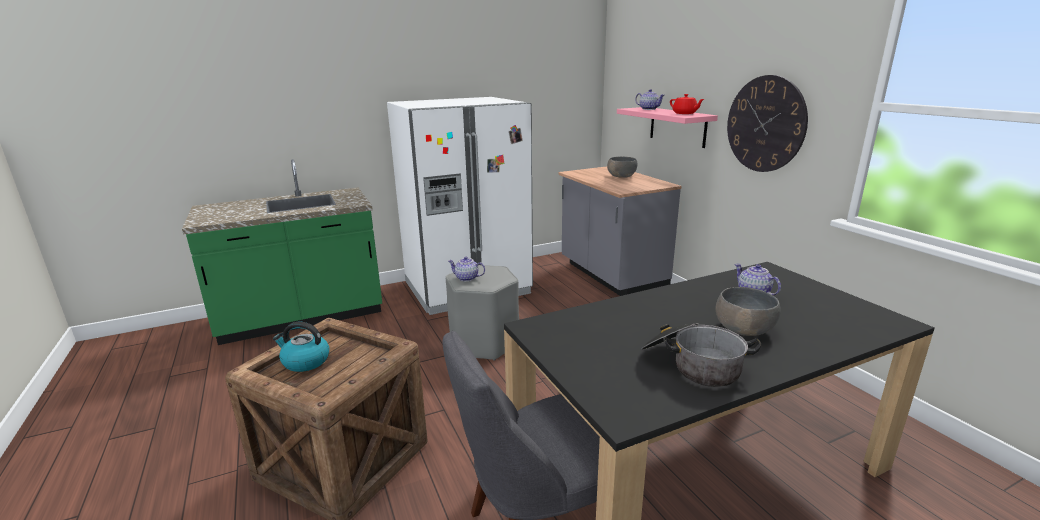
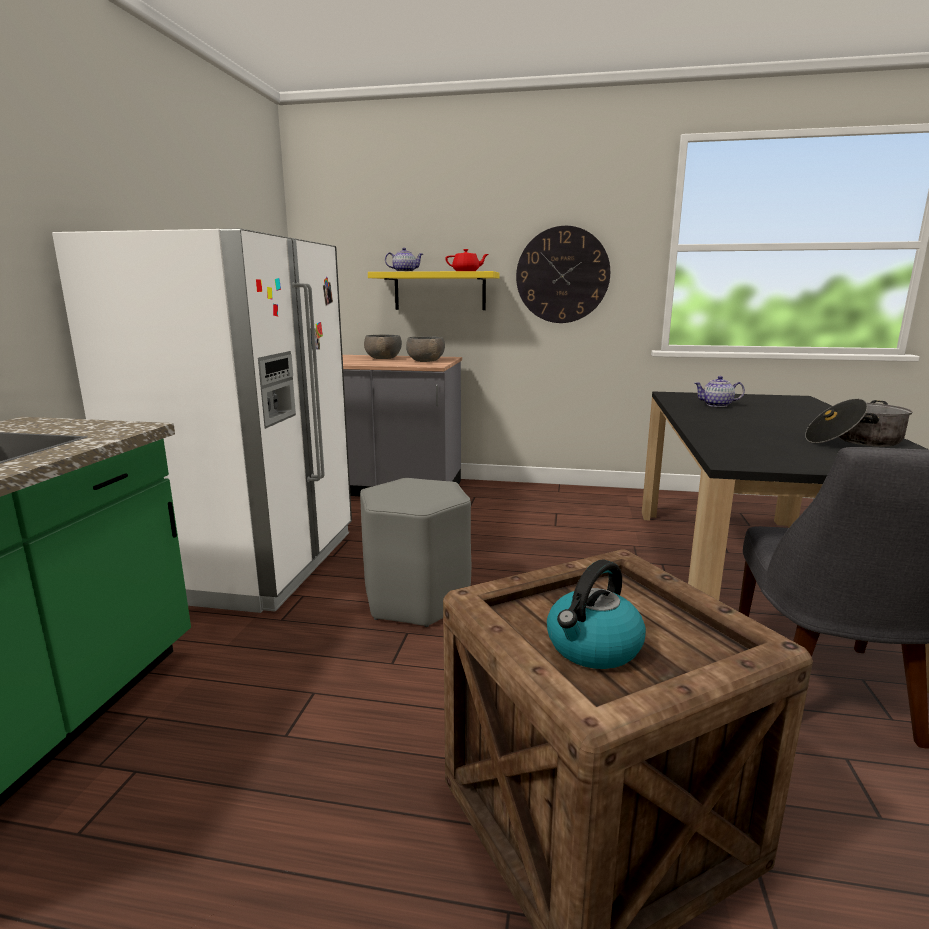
camera: 55 degrees left, 5 degrees down
(467, 278) = (407, 499): teapot -> none
(677, 126) = (439, 291): pink shelf -> yellow shelf
(743, 329) = (789, 420): grey bowl -> grey bowl (425, 361)

